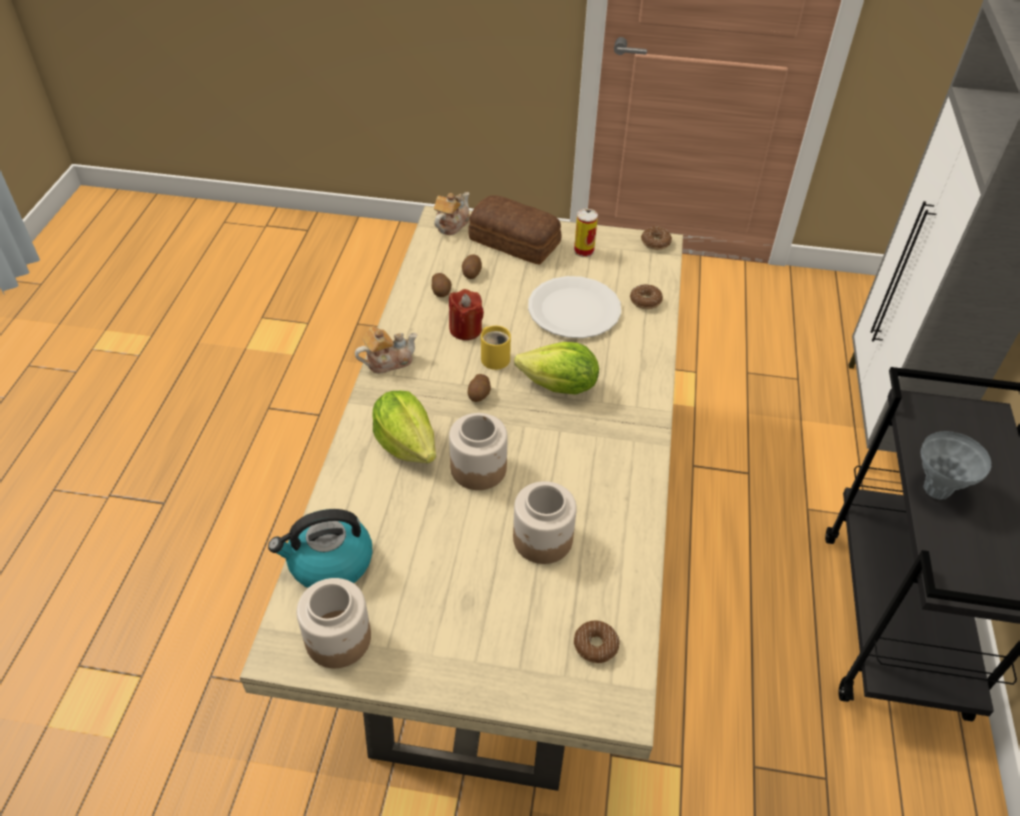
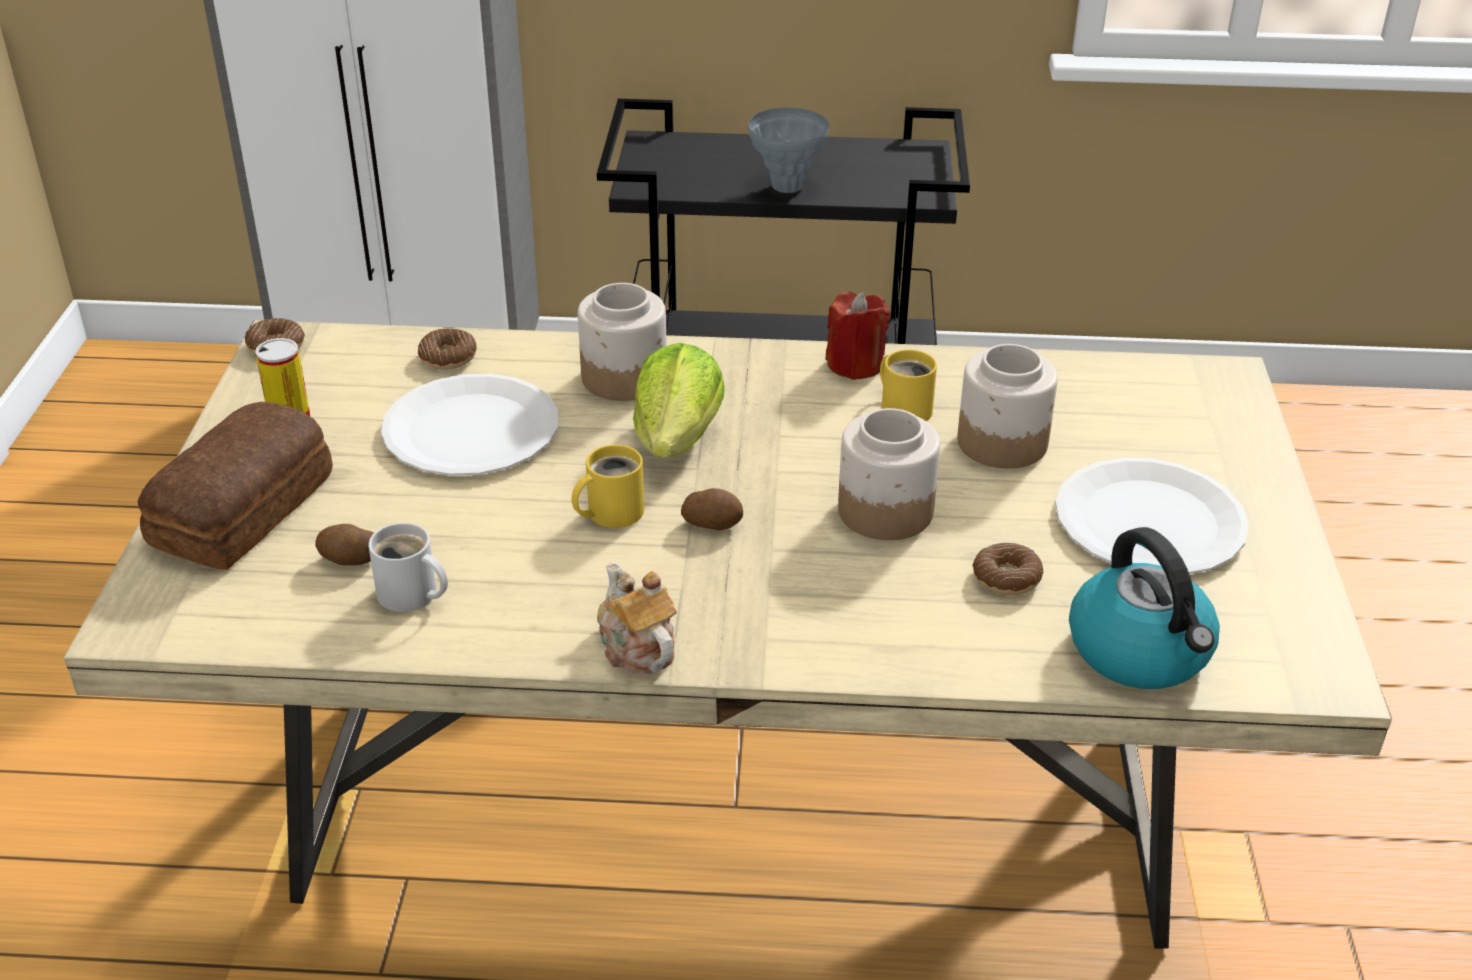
camera: 95 degrees left, 10 degrees down
(338, 639) = (1270, 621): jar -> jar (625, 377)
(406, 444) = (853, 597): lettuce -> none
(441, 291) = (410, 596): potato -> white mug
(447, 601) = (1150, 521): none -> white plate
(451, 224) = (159, 604): teapot -> none
(465, 329) = (532, 553): red candle -> red candle (855, 365)
(586, 494) = (905, 408): none -> yellow mug
(595, 645) = (1153, 395): donut -> donut (1006, 578)

